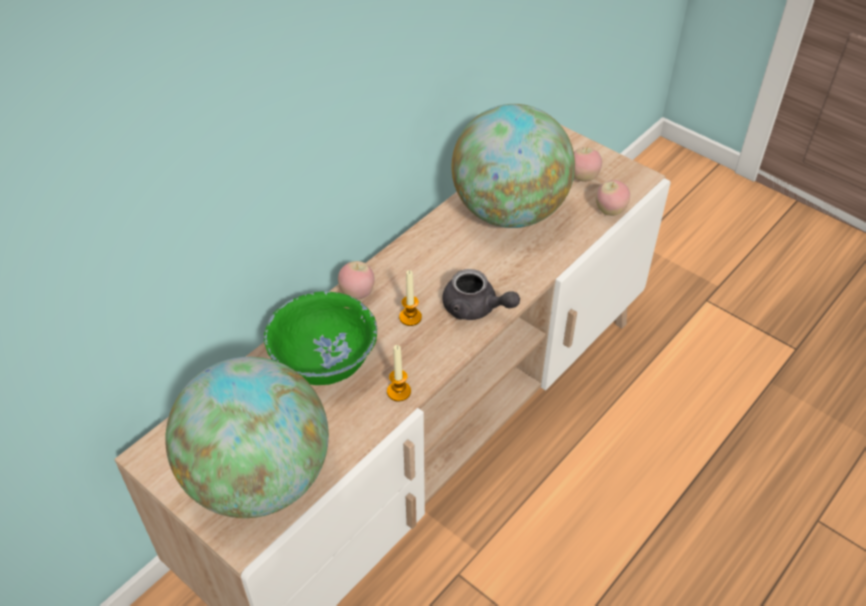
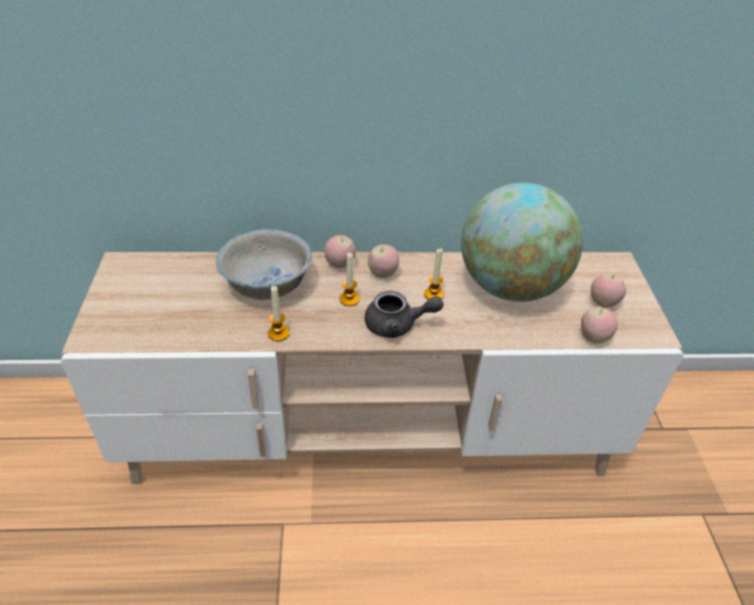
camera: 45 degrees right, 5 degrees down
(259, 478) = (142, 315): globe -> none
(325, 360) = (267, 285): green bowl -> white bowl
(404, 274) = (382, 274): none -> apple
(466, 262) = (433, 294): none -> candle
(475, 308) = (397, 325): grey teapot -> grey teapot turned 75 degrees counterclockwise

